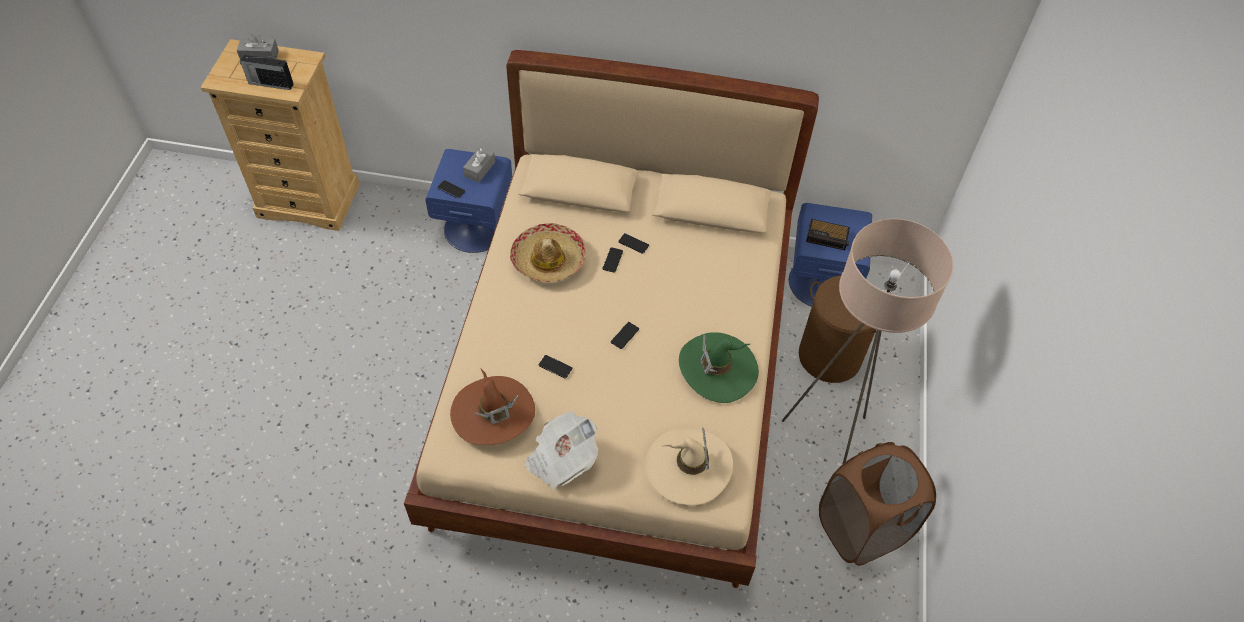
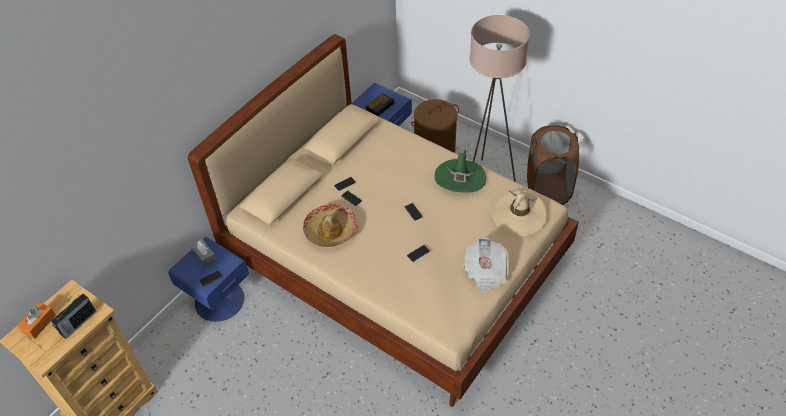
camera: 60 degrees left, 5 degrees down
(260, 56) = (39, 323): grey tissue box -> orange tissue box
(493, 413) = (436, 296): brown hat -> none

